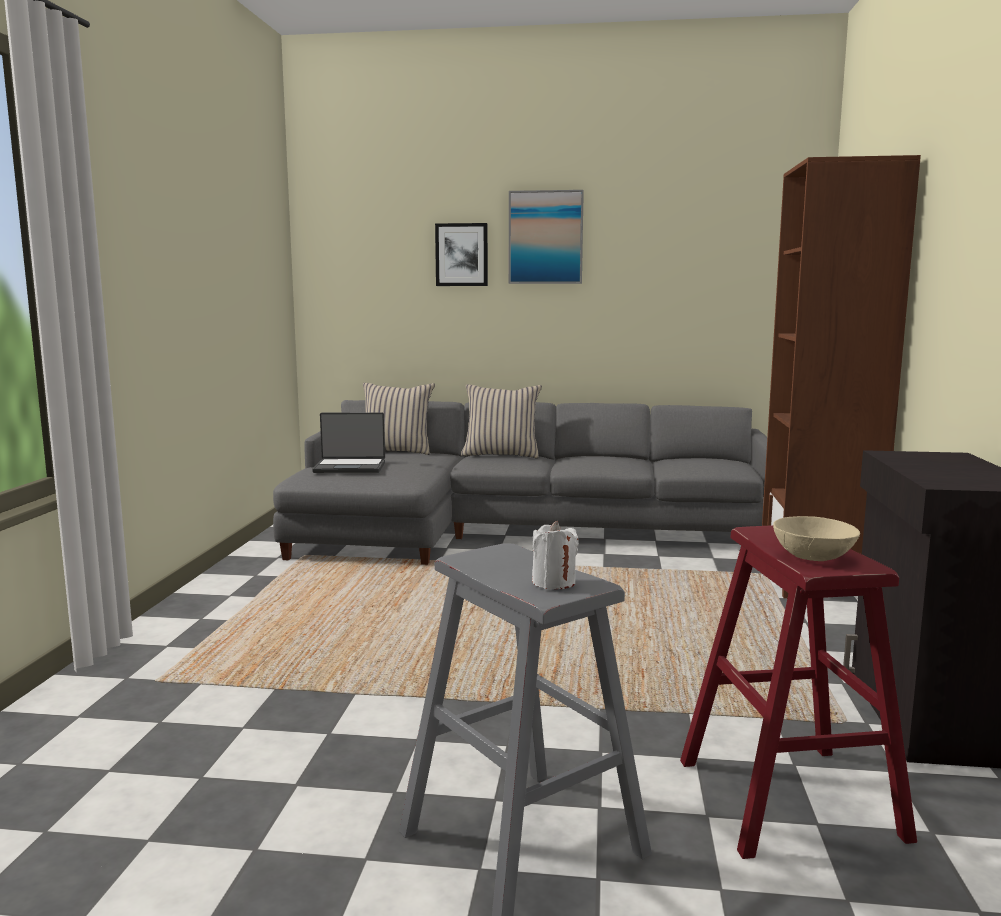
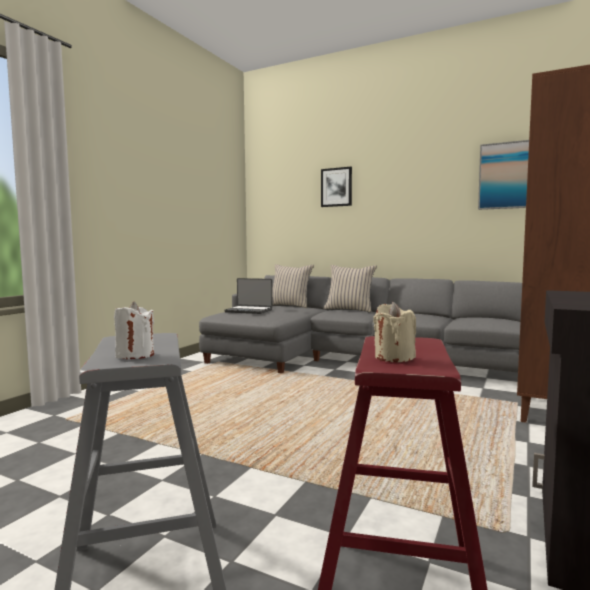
camera: 20 degrees right, 5 degrees down
(545, 237) = (387, 173): picture -> picture (507, 175)
(812, 556) = (394, 357): beige bowl -> beige candle

